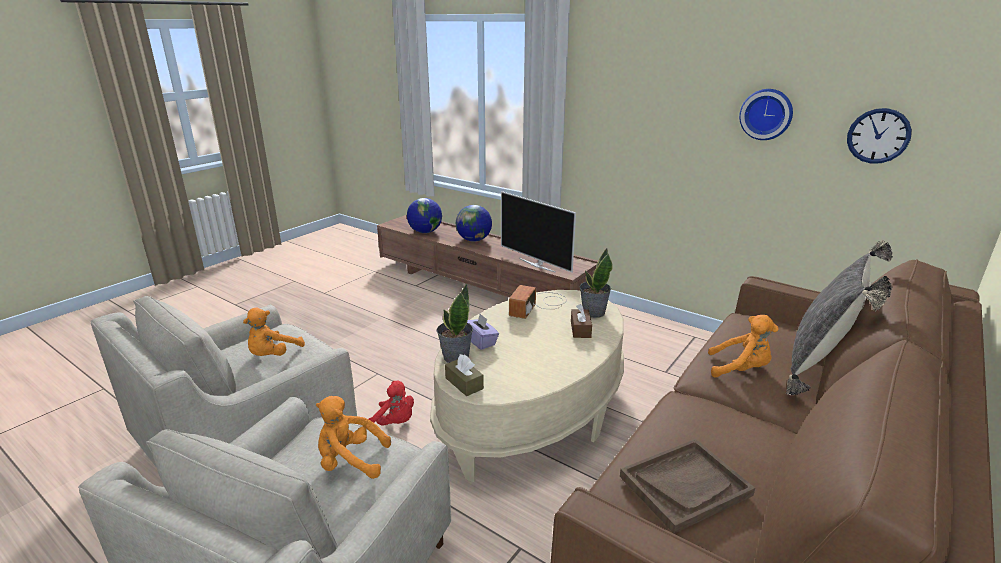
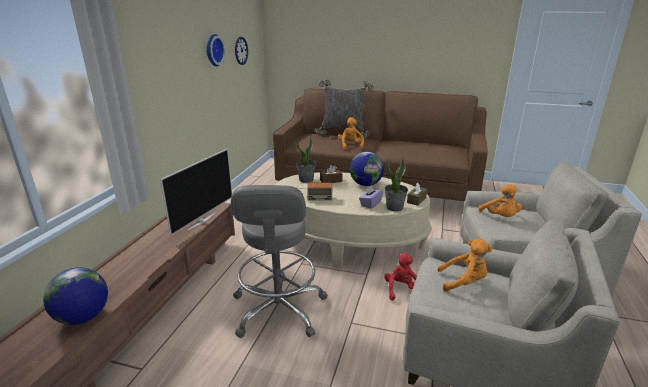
camera: 110 degrees left, 0 degrees up
(430, 339) = (278, 310): none -> grey stool
(474, 240) = (127, 267): globe -> globe (366, 184)
(685, 485) = (436, 150): brown tray -> none

